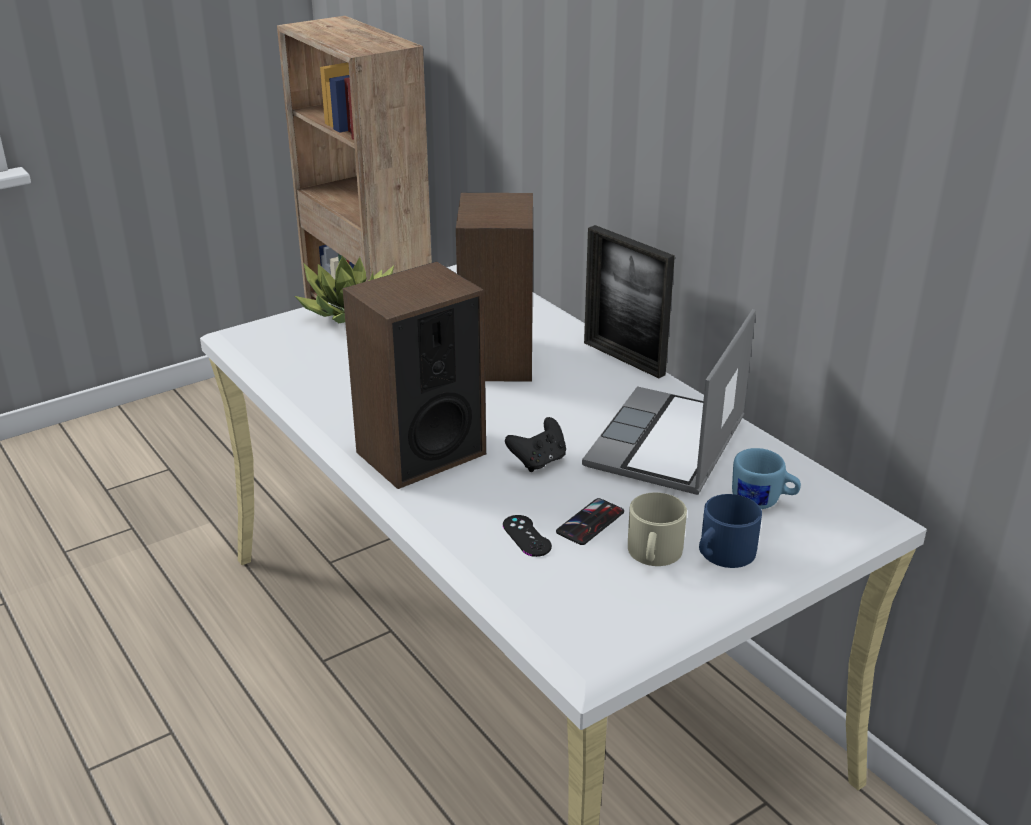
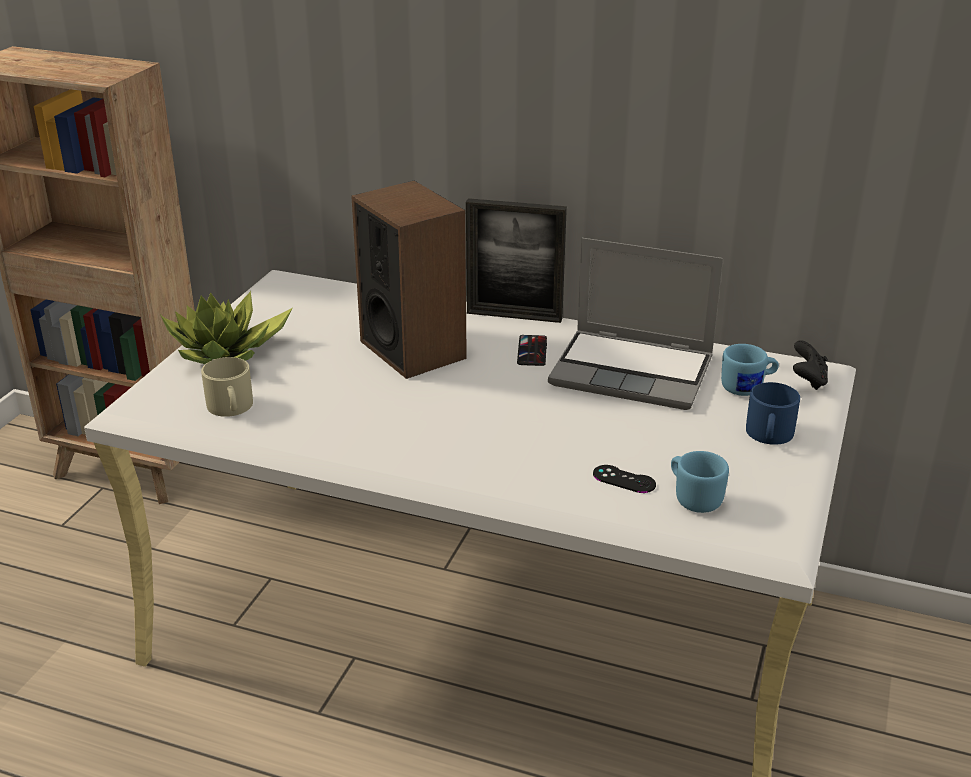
camera: 35 degrees left, 0 degrees up
(420, 453) = (454, 449): speaker -> none
(538, 461) = (557, 420): black game controller -> black game controller (808, 381)
(567, 579) = (694, 498): none -> blue mug
(590, 522) = (655, 450): phone -> phone (532, 351)
(653, 553) = (726, 454): beige mug -> beige mug (231, 407)
(668, 445) = (634, 371): laptop -> laptop turned 60 degrees counterclockwise

